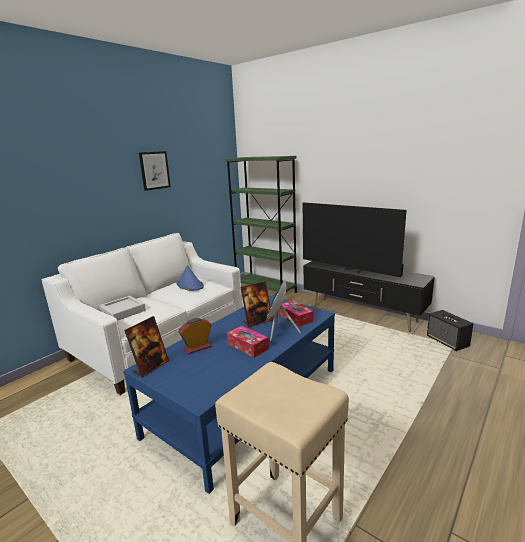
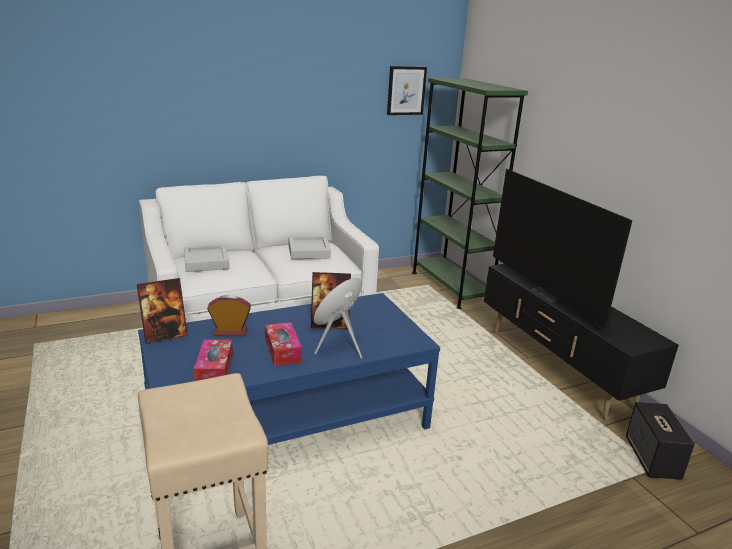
camera: 25 degrees right, 5 degrees up
(154, 170) = (313, 84): picture -> picture (406, 90)
(189, 285) = (309, 251): blue hat -> grey tray
(295, 318) = (380, 336): tissue box -> tissue box (214, 369)

